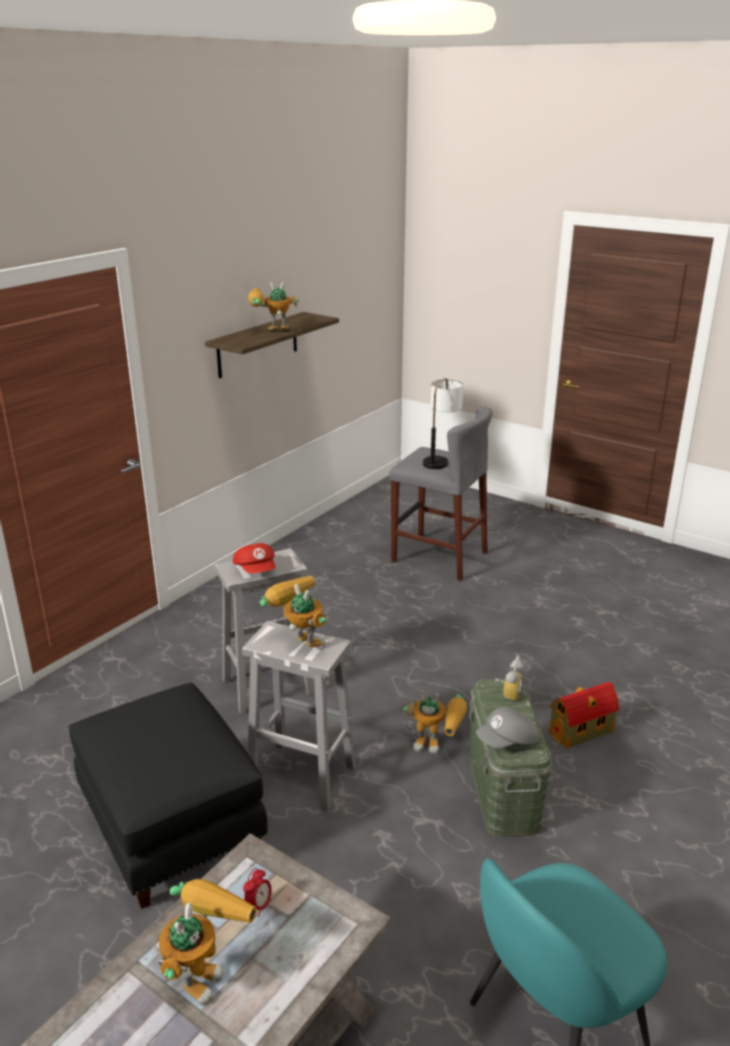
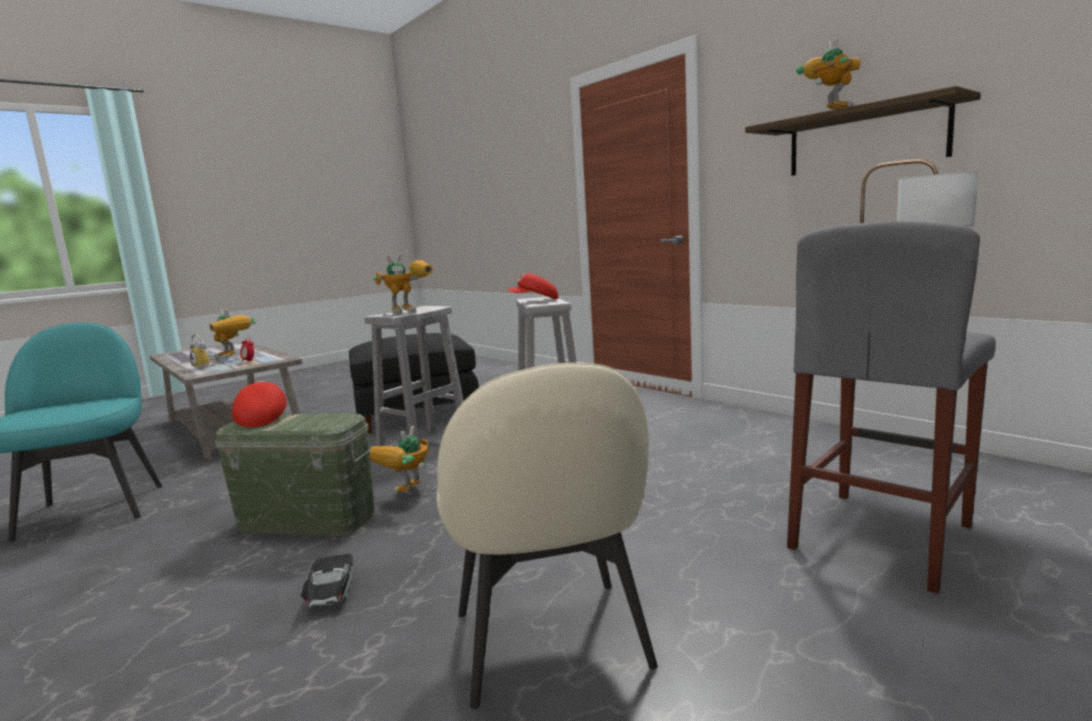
camera: 105 degrees right, 15 degrees down
(508, 693) = (323, 423): alarm clock -> alarm clock (205, 367)
(508, 741) = (262, 418): grey cap -> red cap
(576, 641) = (551, 643): none -> beige chair
(582, 731) = (331, 591): toy house -> black toy car

